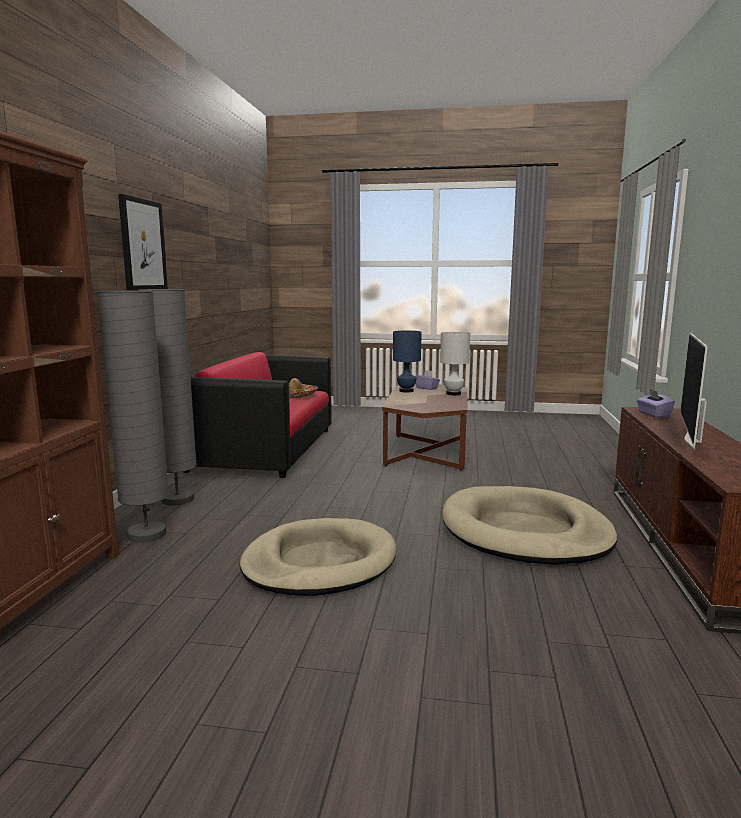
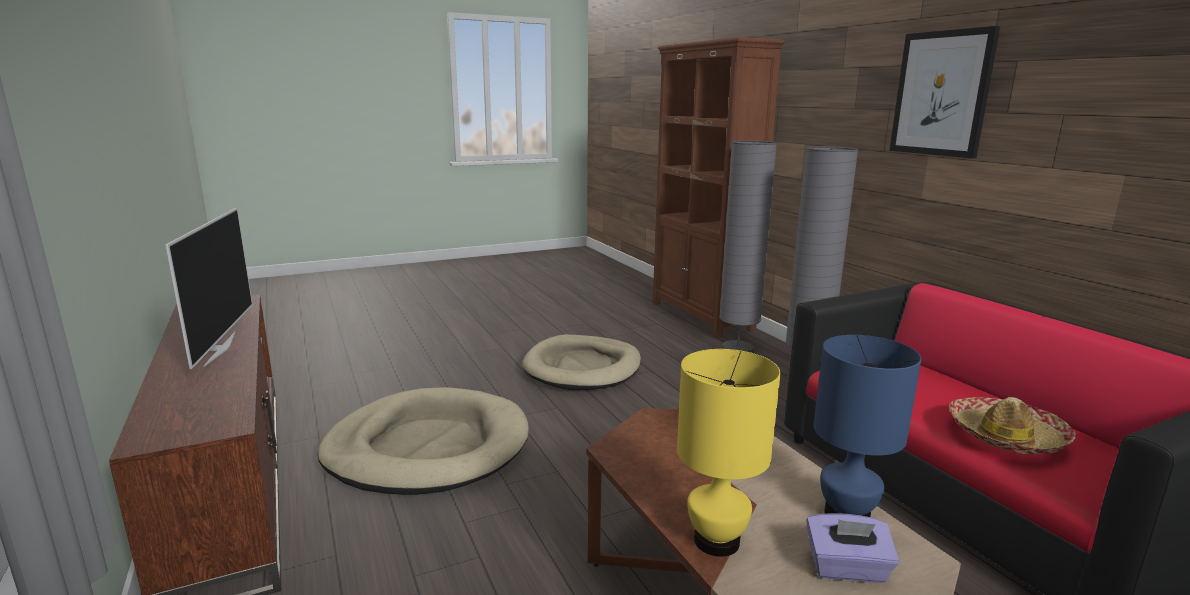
camera: 145 degrees right, 5 degrees up
(453, 394) = (717, 541): white table lamp -> yellow table lamp
(653, 414) = (212, 409): purple tissue box -> none

